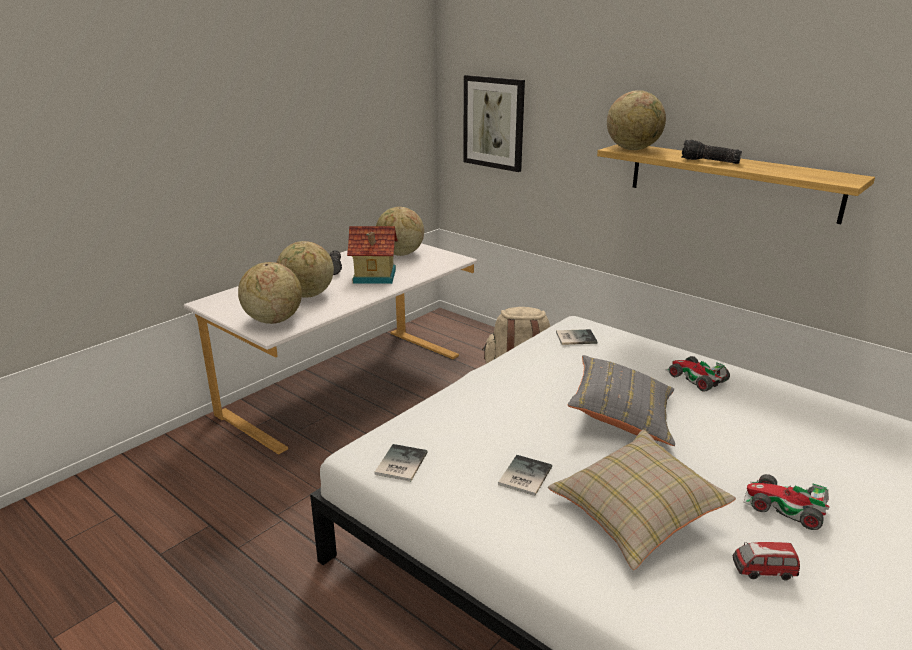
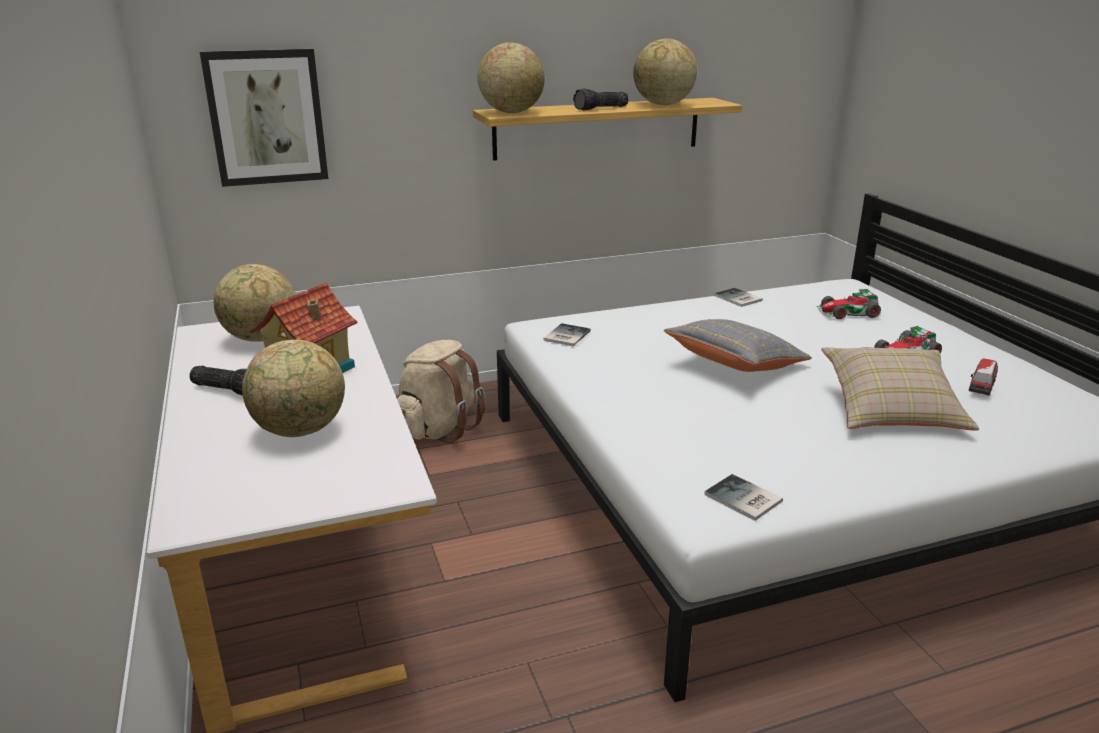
camera: 60 degrees left, 0 degrees up
(273, 320) = (355, 474): globe -> globe (662, 105)
(523, 476) = (806, 439): book -> book (738, 298)
(695, 378) = (697, 318): toy car -> toy car (847, 313)

